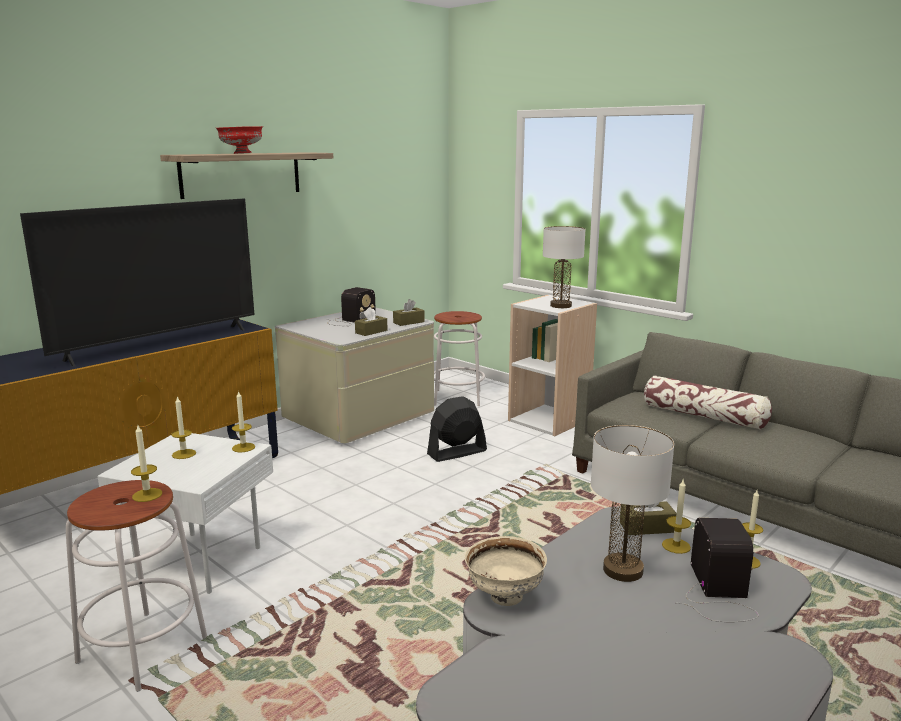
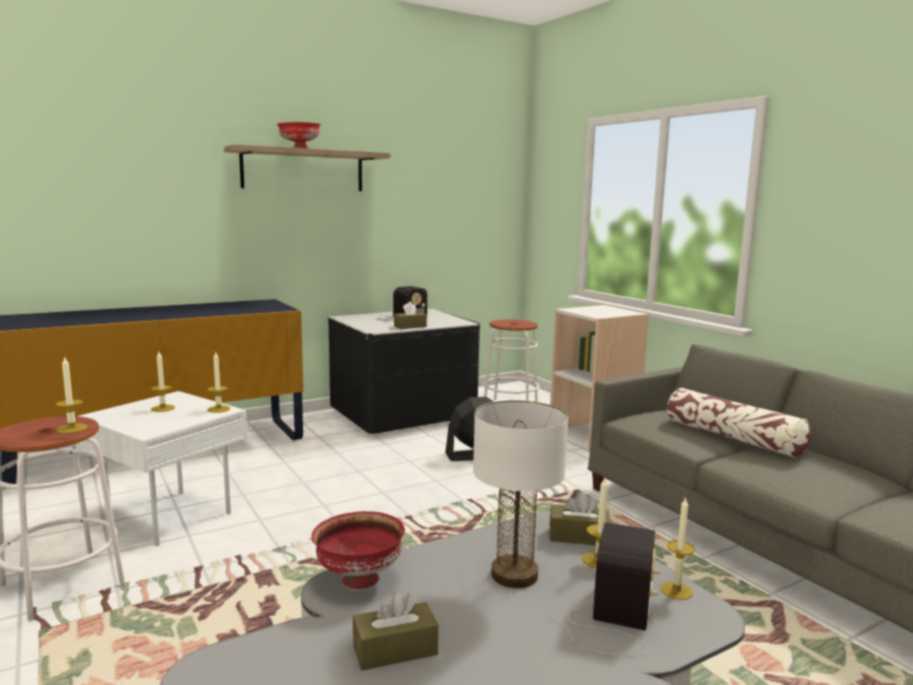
camera: 15 degrees right, 5 degrees down
(160, 344) = (191, 314): television -> none
(359, 417) = (403, 414): beige nightstand -> black nightstand
(408, 322) = (454, 322): brown tissue box -> brown tissue box (395, 650)
(504, 597) = (358, 579): beige bowl -> red bowl
(560, 306) = (605, 313): table lamp -> none

